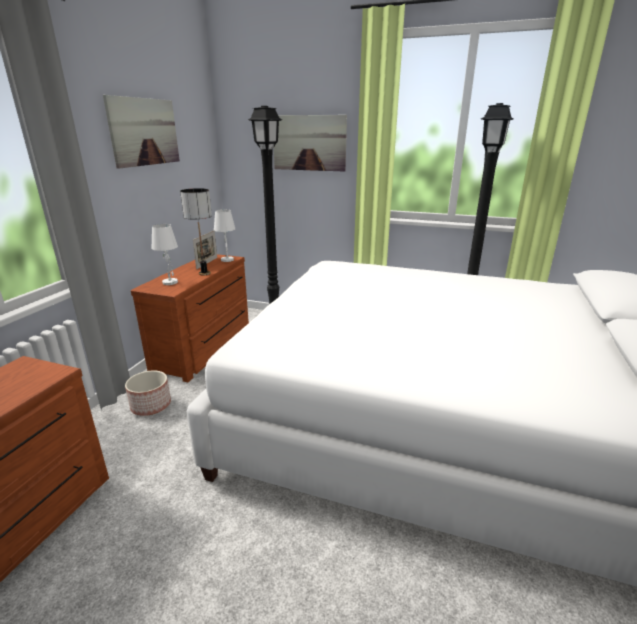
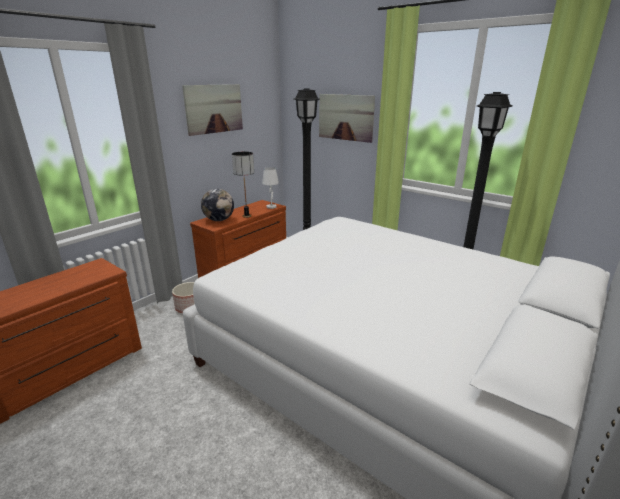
camera: 20 degrees right, 0 degrees up
(170, 282) = (219, 220): white table lamp -> globe
(207, 263) = (255, 208): picture frame -> none

